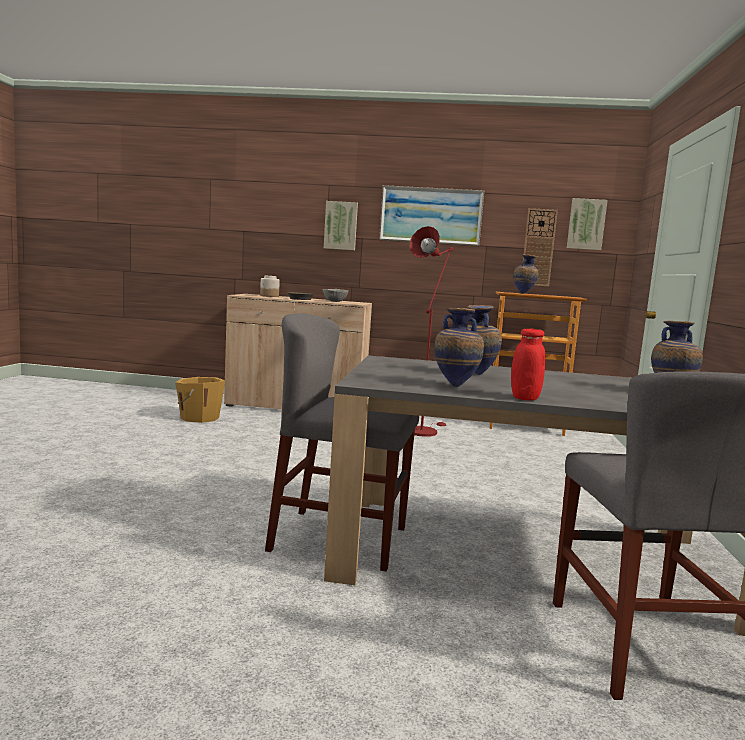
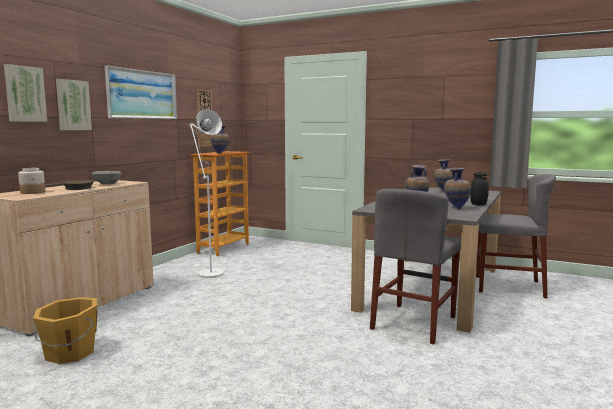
camera: 70 degrees left, 0 degrees up
(423, 430) = (207, 273): red floor lamp -> white floor lamp
(525, 398) = (478, 204): red jar -> black jar
(586, 224) = (223, 100): picture -> picture (24, 94)

